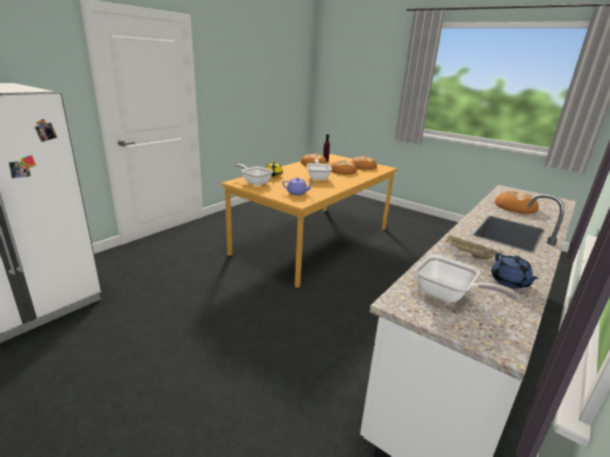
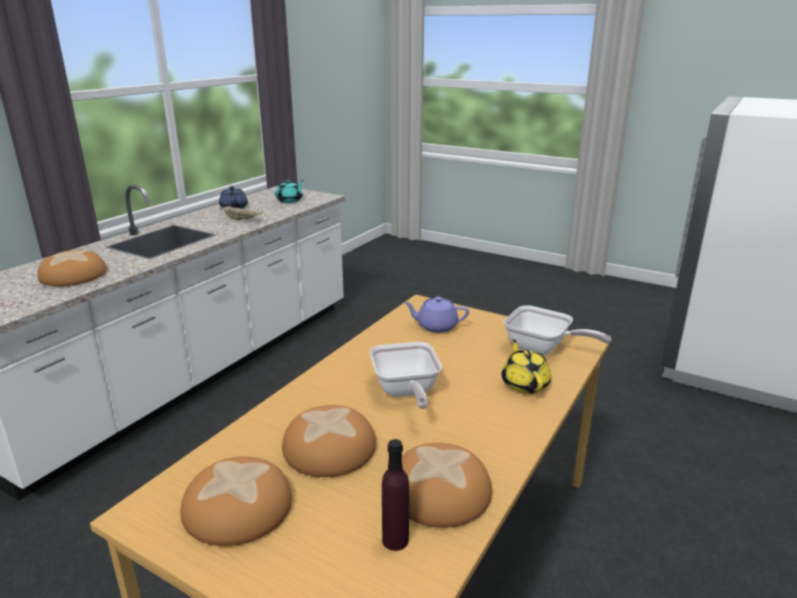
camera: 175 degrees right, 0 degrees up
(449, 296) = (290, 200): frying pan -> turquoise teapot

